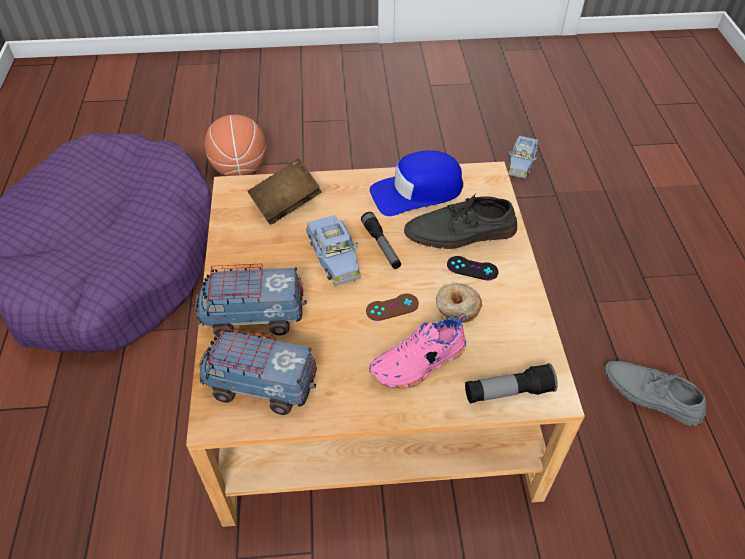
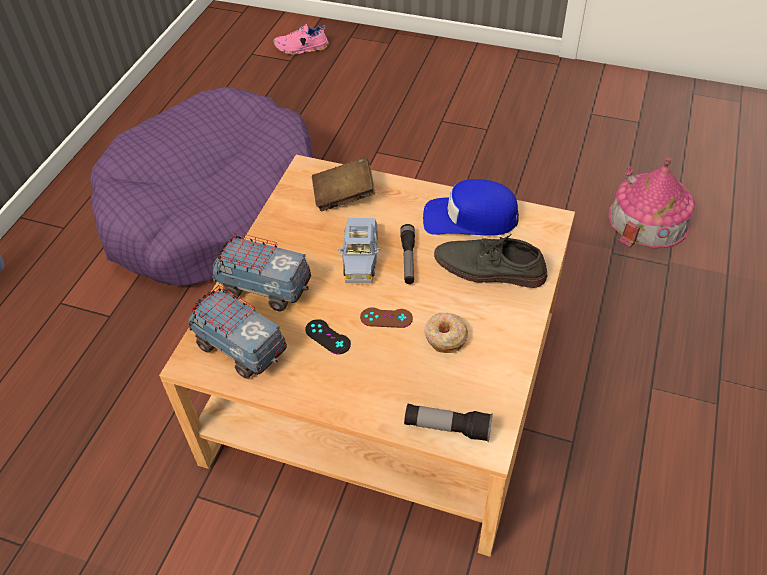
camera: 25 degrees right, 0 degrees up
(240, 169) = (360, 153): basketball -> none
(419, 364) = (382, 375): pink shoe -> pink shoe (302, 49)
(472, 268) = (480, 306): black game controller -> black game controller (328, 337)
(521, 162) = (648, 219): blue toy car -> toy house
(651, 395) = (658, 500): grey shoe -> none

